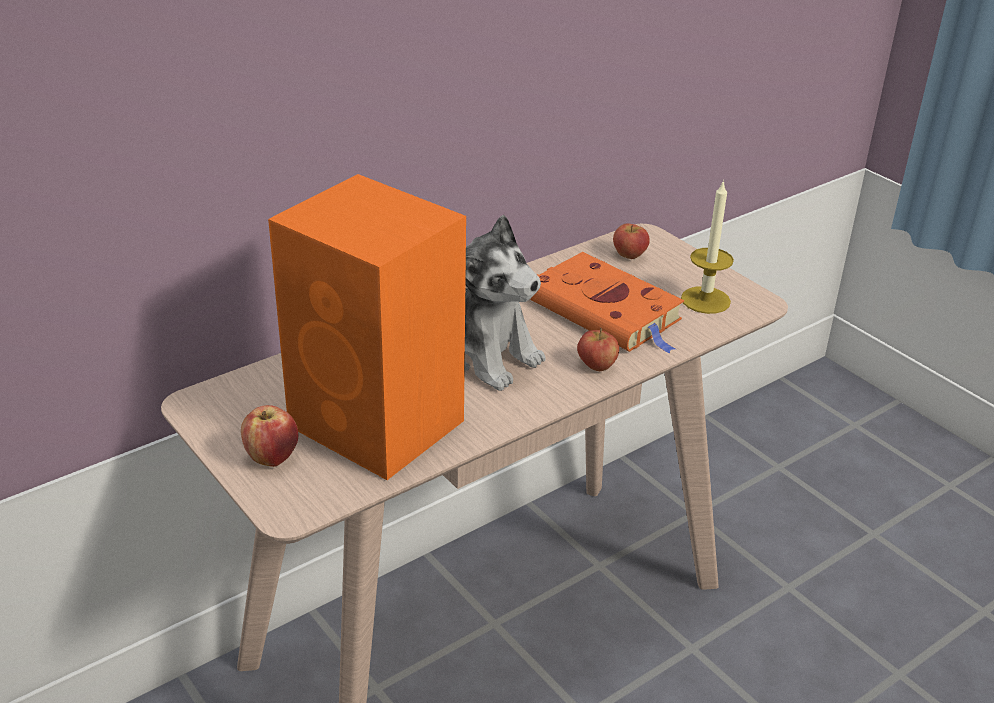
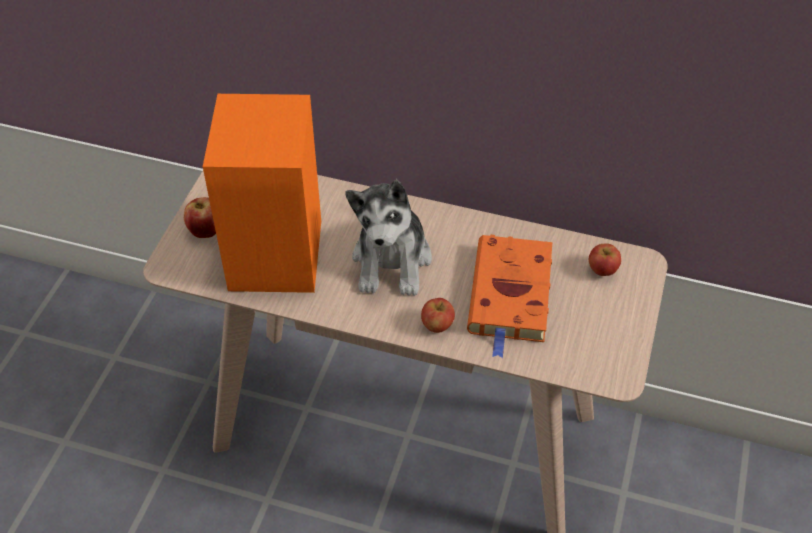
camera: 55 degrees right, 15 degrees up
(705, 300) = (587, 344): candle -> none

